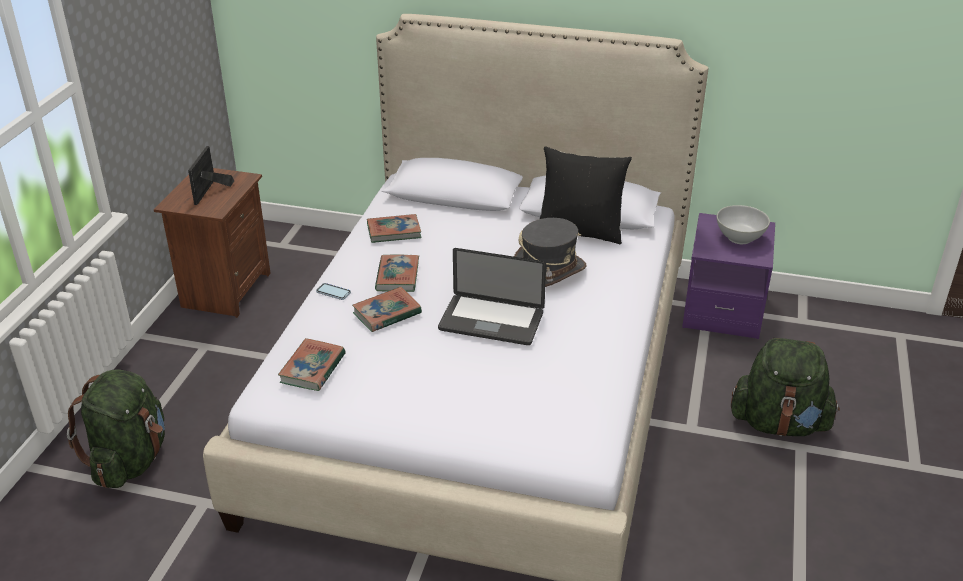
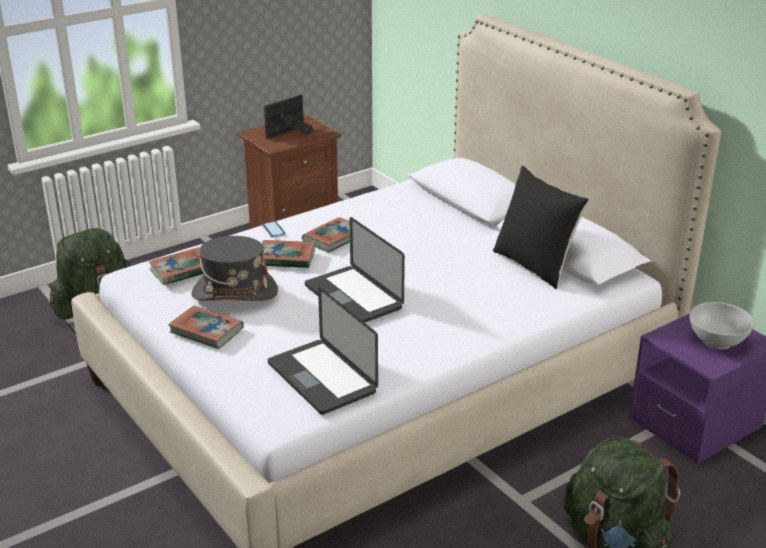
camera: 40 degrees right, 5 degrees down
(394, 231) = (380, 208): book -> book (206, 331)
(548, 271) = (457, 283): grey hat -> grey hat (234, 292)
(568, 402) = (321, 378): none -> laptop

